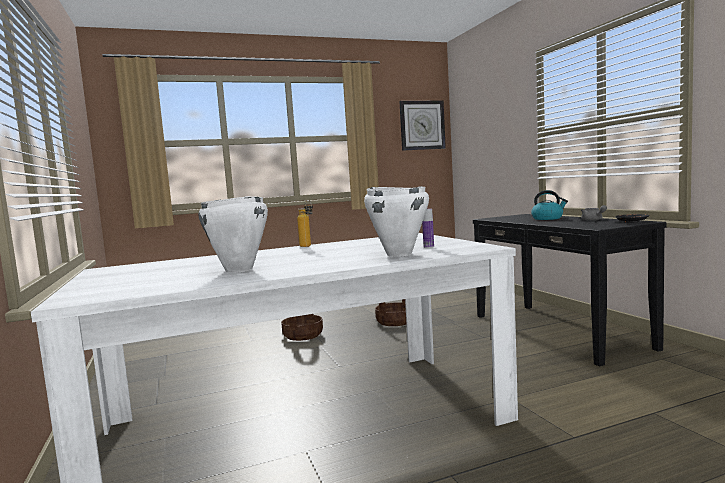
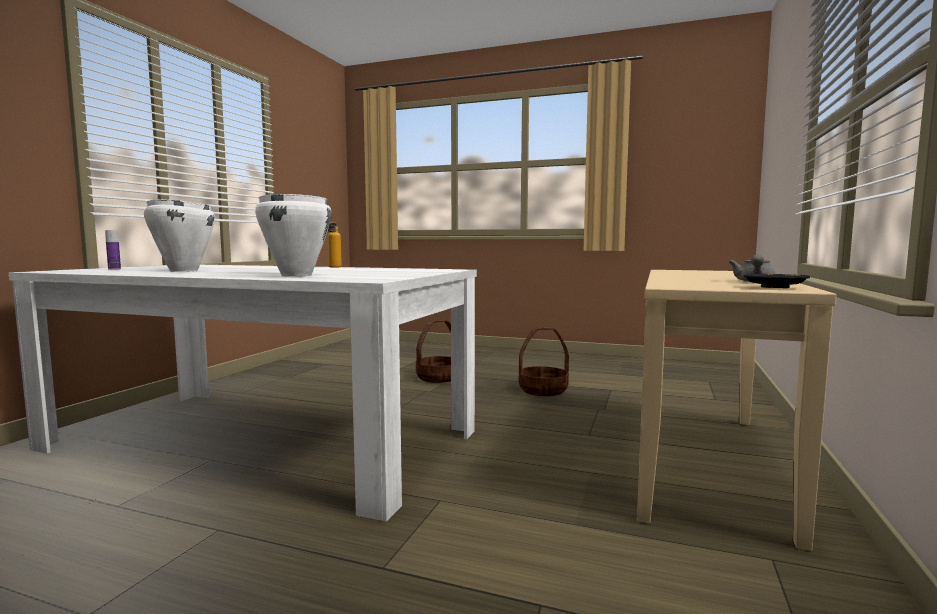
camera: 40 degrees right, 0 degrees up
(422, 125) = (710, 140): wall clock -> none
(428, 247) = (358, 275): bottle -> bottle (114, 269)
(548, 218) = (723, 275): kettle -> none
(557, 331) = (706, 461): black console table -> beige console table

